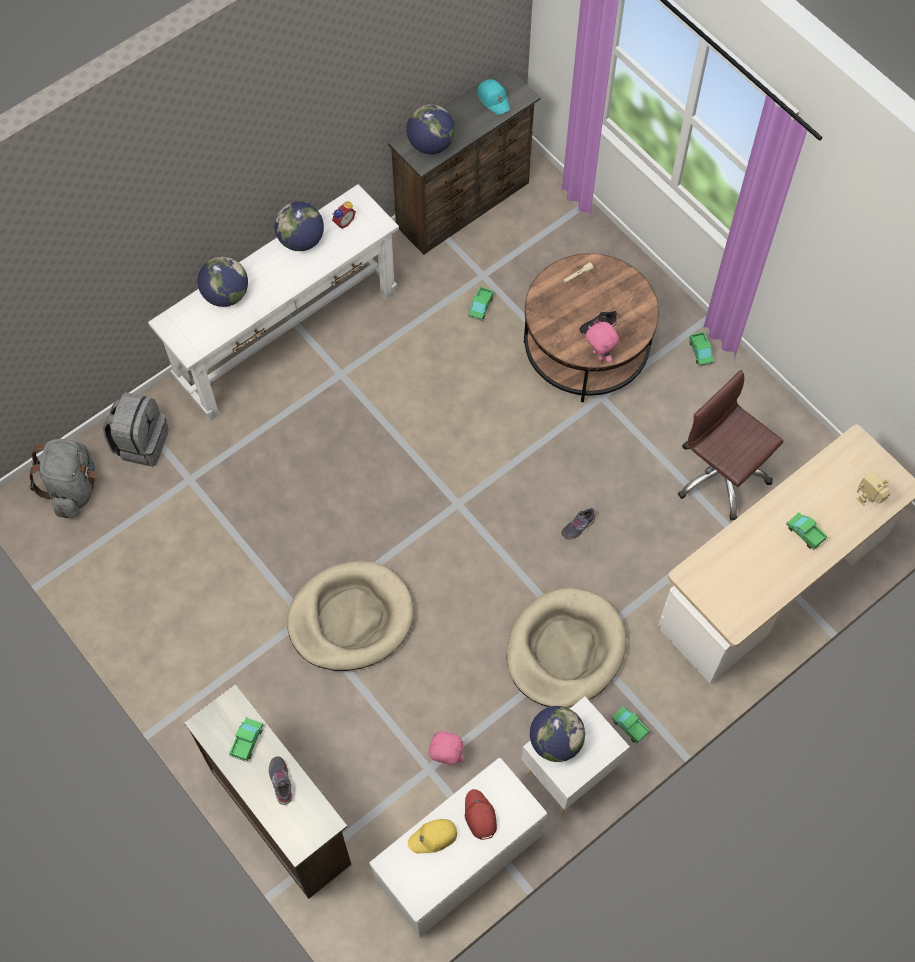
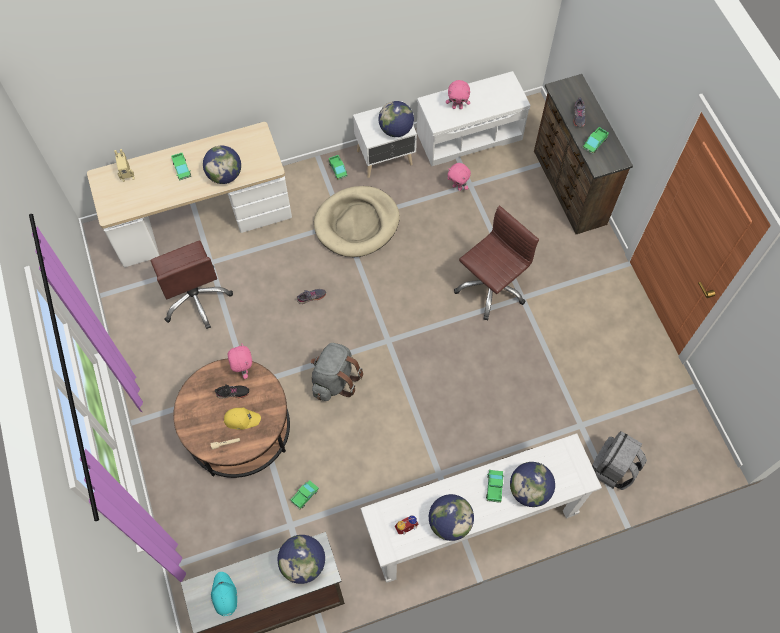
camera: 160 degrees left, 0 degrees up
(73, 488) = (672, 448): grey backpack -> grey backpack (334, 380)
(350, 618) = (490, 287): beige dog bed -> brown office chair
(433, 837) = (488, 104): yellow cap -> yellow cap (241, 419)
(479, 816) = (457, 107): red cap -> pink plush toy
(700, 352) = (156, 395): toy truck -> toy truck (494, 487)
(744, 543) = (225, 175): none -> globe

